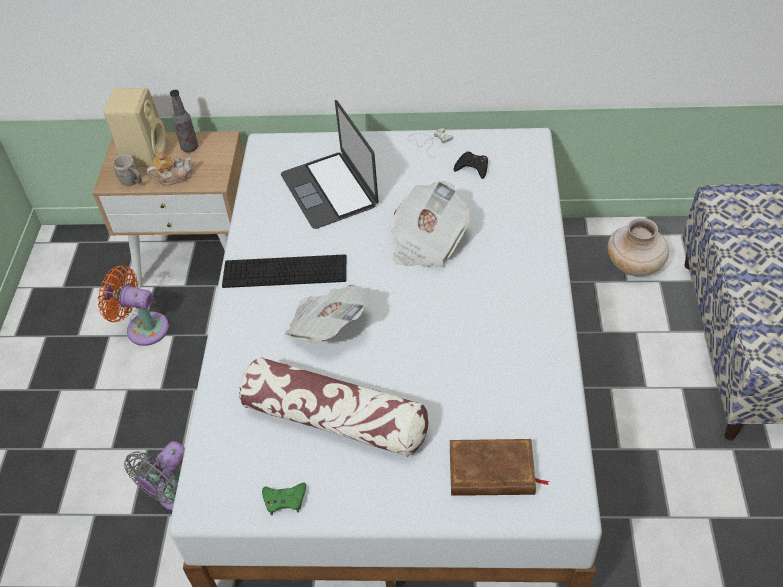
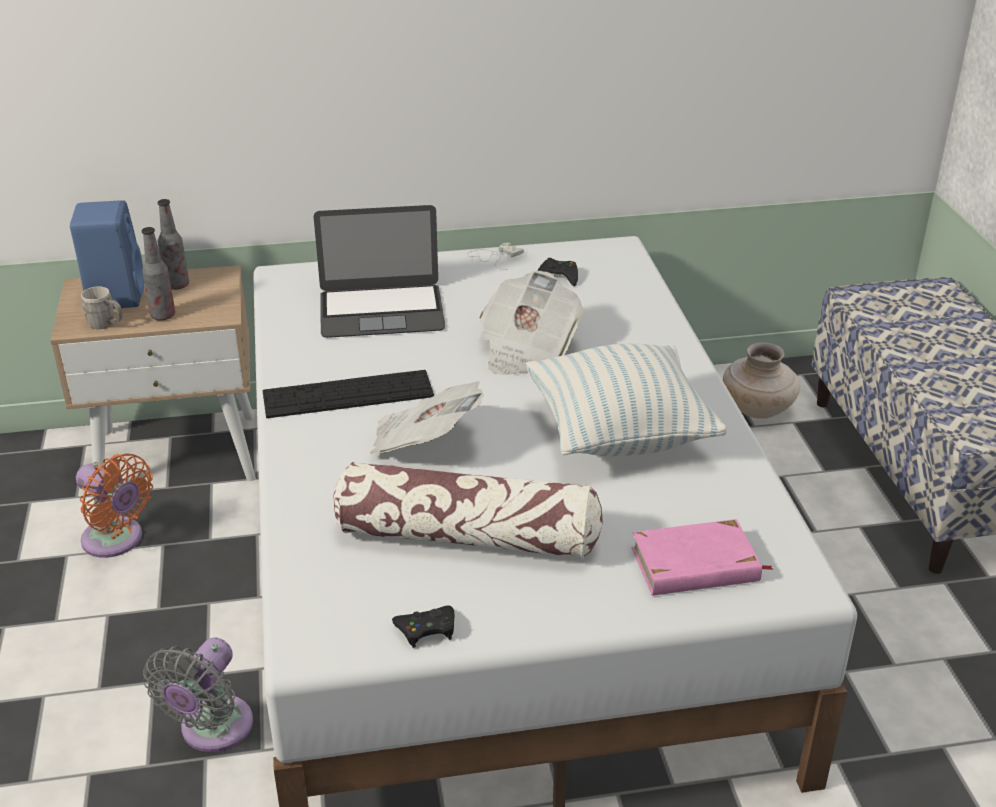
camera: 15 degrees left, 15 degrees down
(143, 328) = (116, 541): orange fan -> orange fan turned 150 degrees counterclockwise
(145, 153) = (115, 295): beige speaker -> blue speaker
(173, 177) = (163, 316): teapot -> bottle
(284, 500) = (426, 629): green game controller -> black game controller
(329, 190) = (381, 311): laptop -> laptop turned 60 degrees counterclockwise
(473, 336) = (619, 434): none -> pillow
(492, 472) = (695, 565): brown book -> pink book

